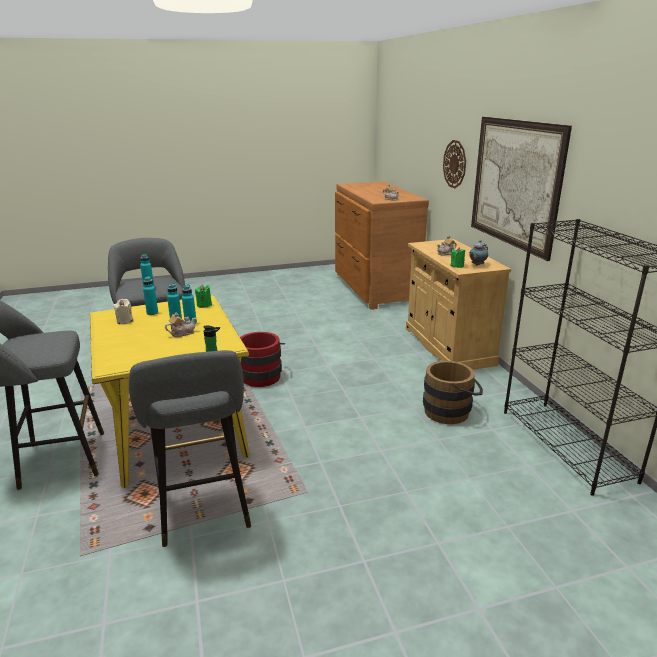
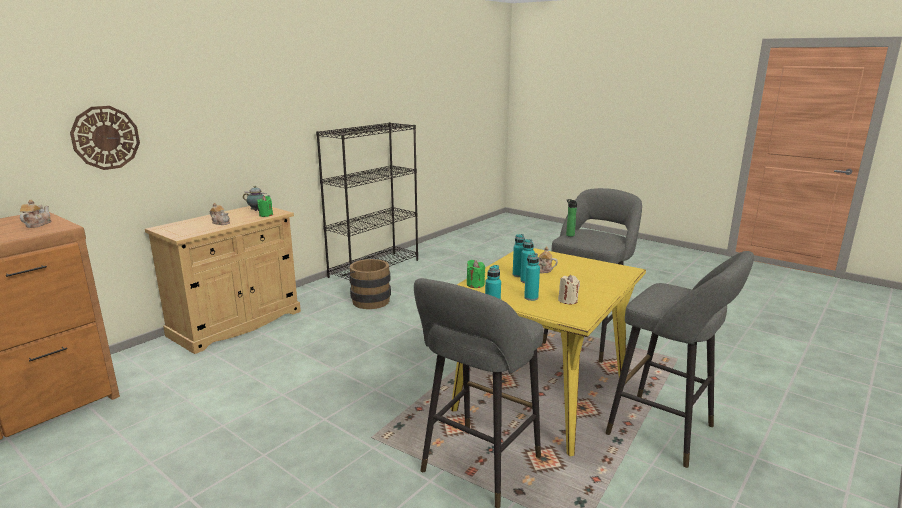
camera: 125 degrees left, 5 degrees down
(261, 375) = (393, 398): red bucket -> none
(515, 183) = (235, 128): picture -> none

